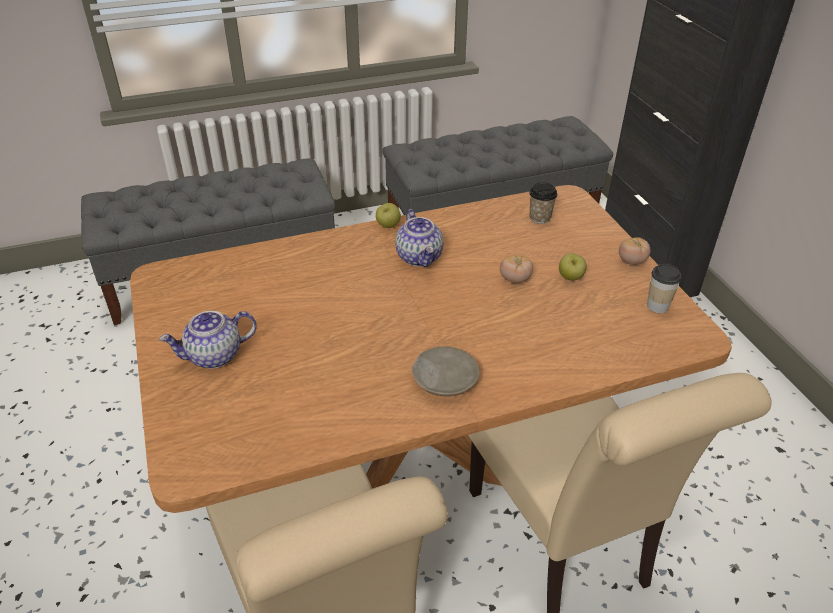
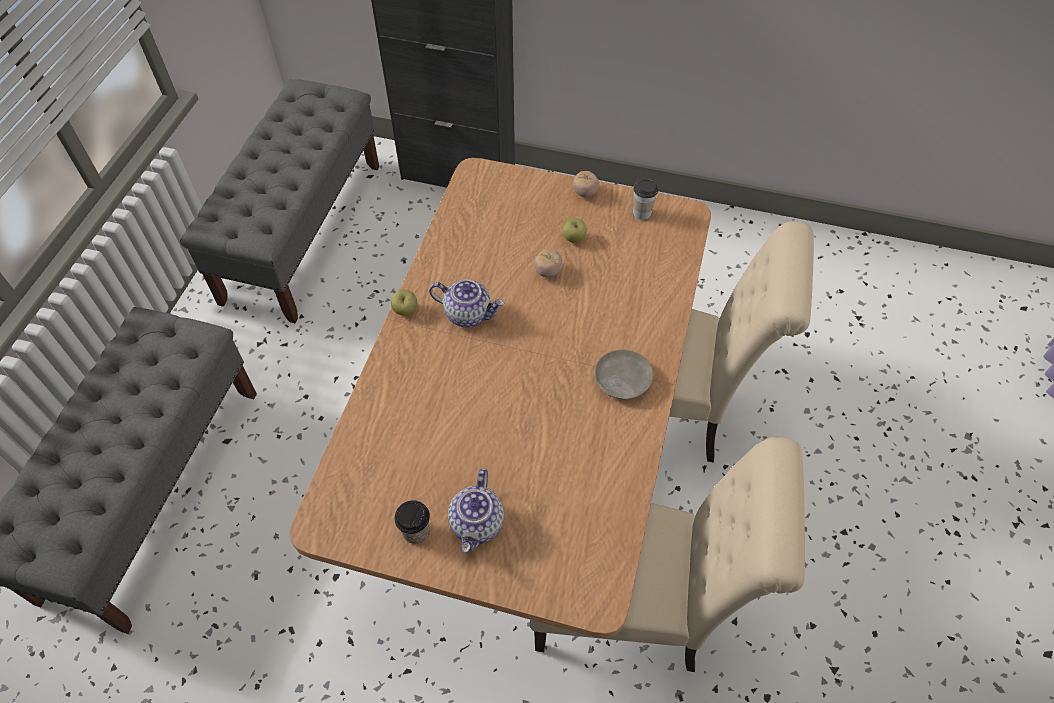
camera: 55 degrees left, 15 degrees up
(540, 218) = (487, 208): cup -> cup (416, 531)

